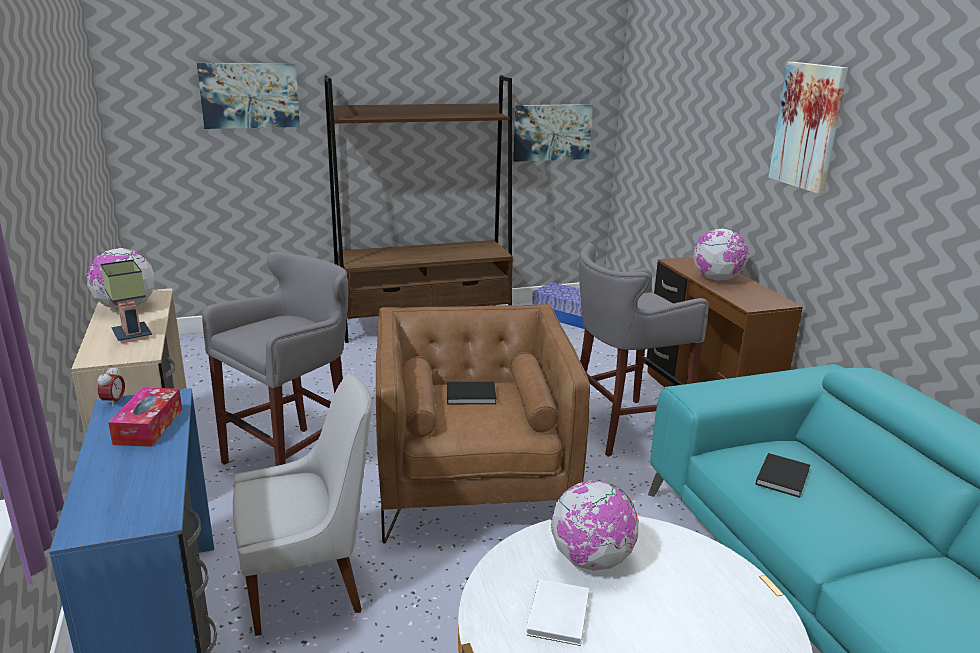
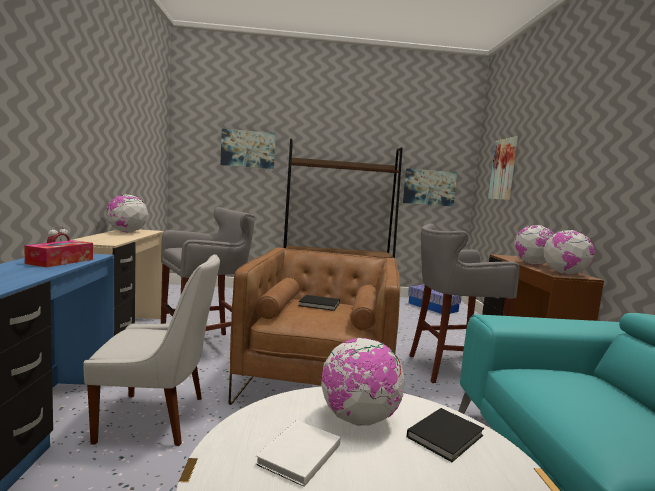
camera: 15 degrees right, 15 degrees down
(130, 335) = (113, 238): table lamp -> none
(758, 299) = (565, 273): none -> globe
(783, 477) = (576, 393): black book -> black book (447, 436)
(808, 126) = (604, 144): picture -> picture (503, 169)

